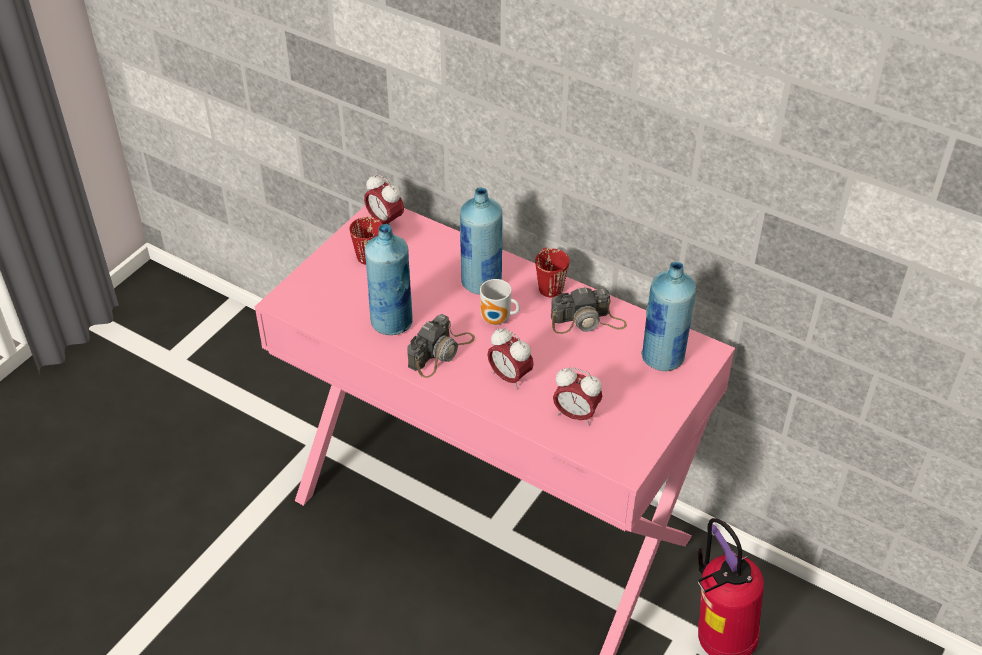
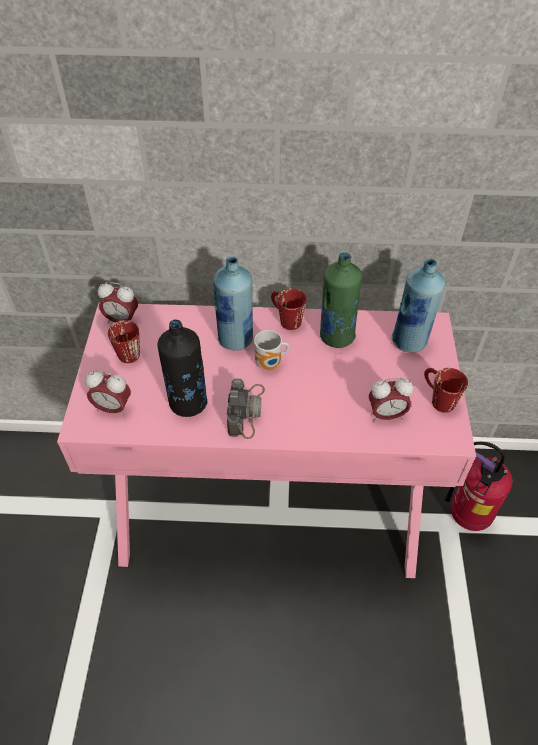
camera: 30 degrees left, 5 degrees up
(392, 322) = (188, 403): blue bottle -> black bottle
(509, 377) = (315, 407): alarm clock -> alarm clock (113, 408)
(587, 321) = (336, 336): camera -> green bottle
(643, 423) = (437, 398): none -> red mug

